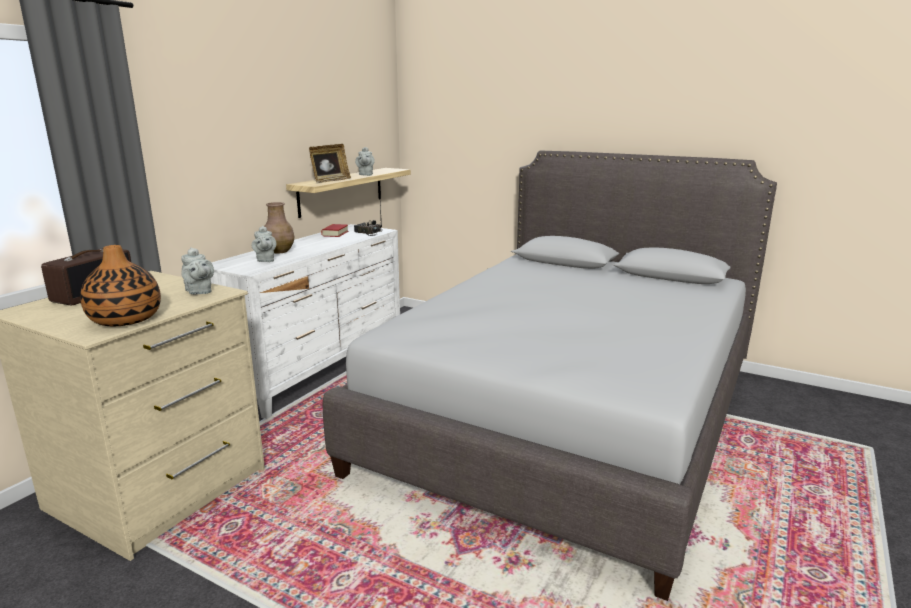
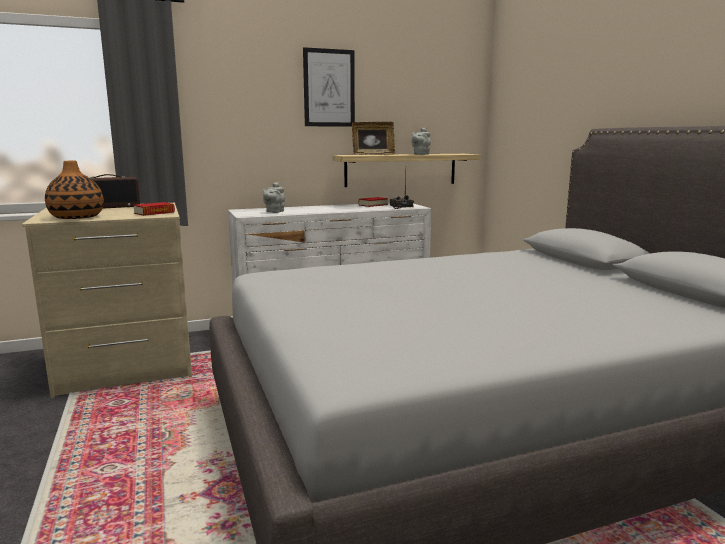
camera: 40 degrees right, 5 degrees down
(199, 292) = (154, 213): grey teapot -> book
(276, 109) = (329, 88): none -> picture
(280, 251) = (300, 209): brown vase -> none

